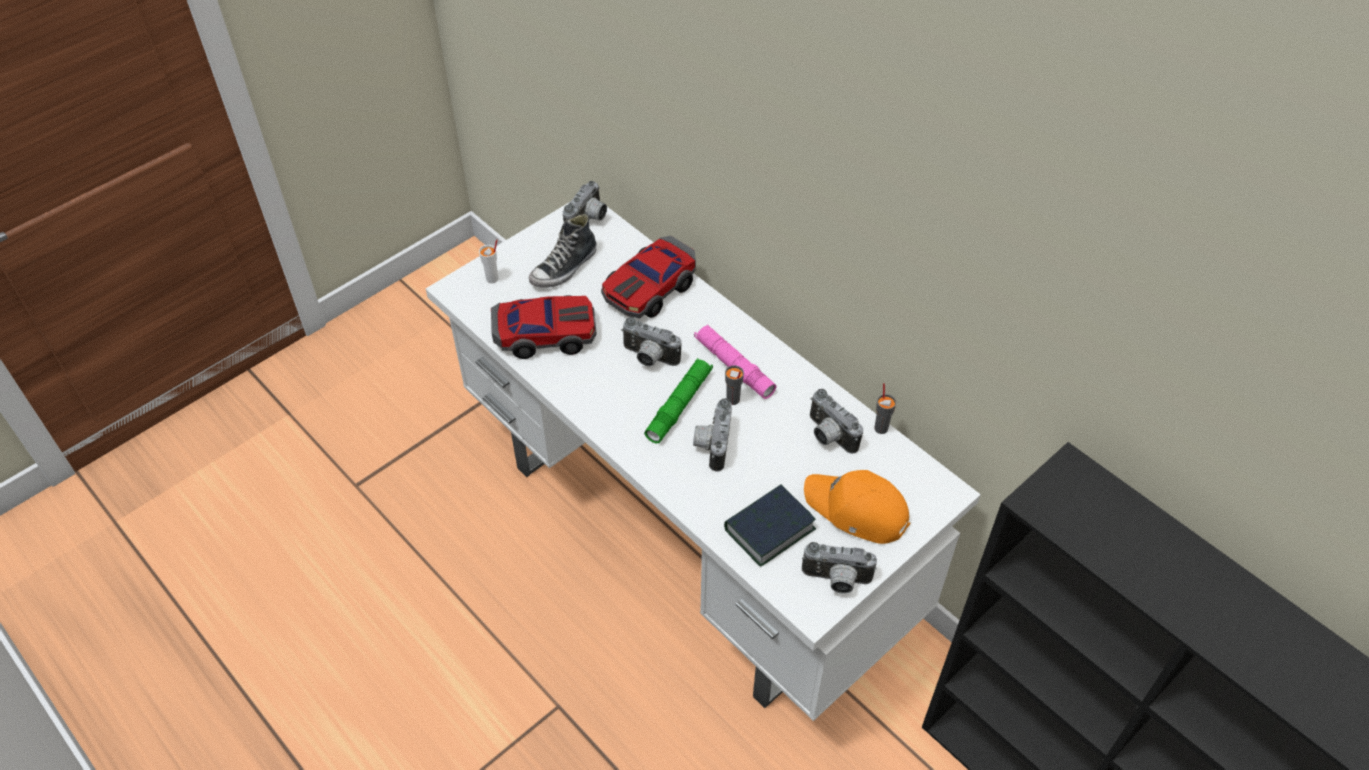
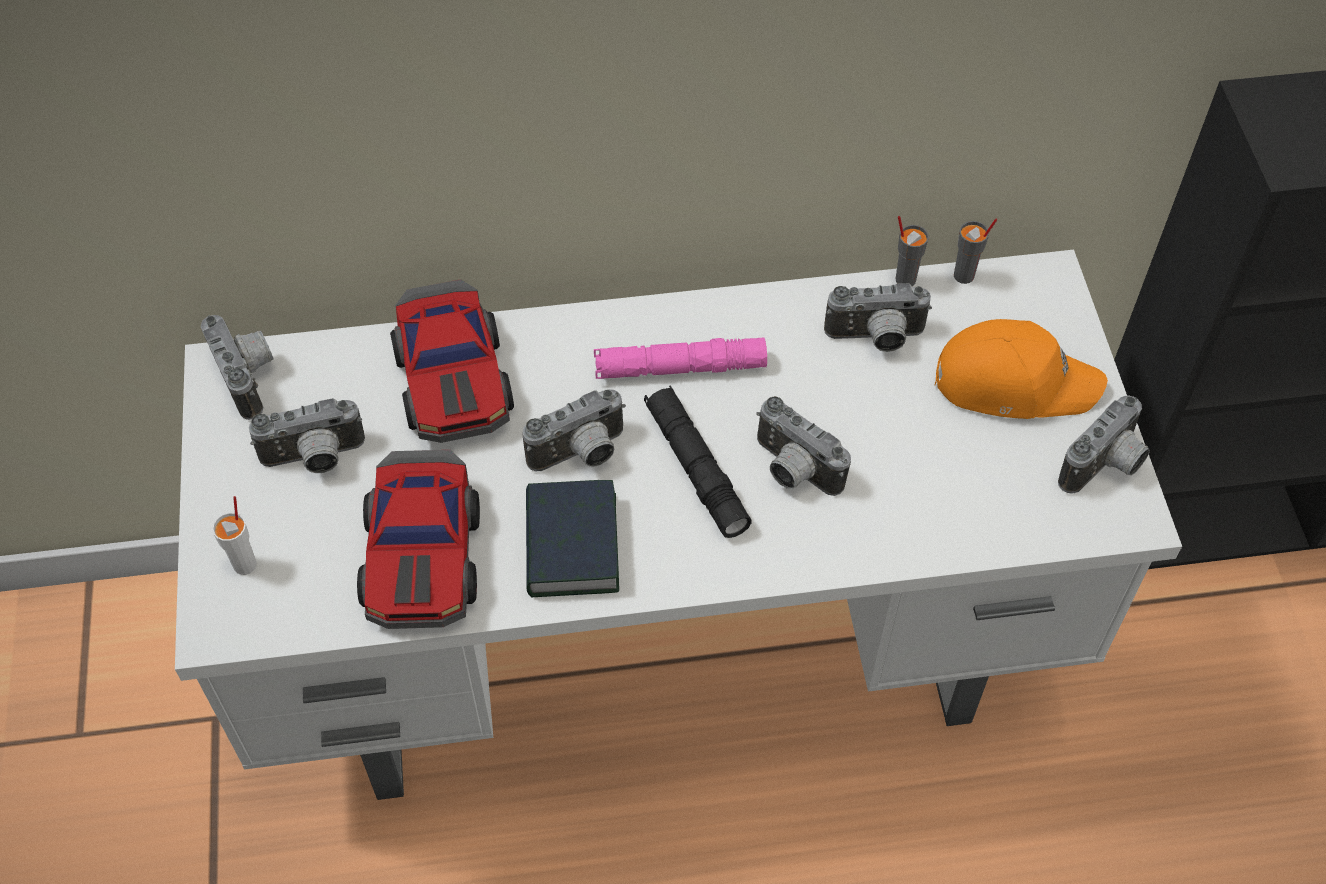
camera: 55 degrees left, 5 degrees up
(545, 334) = (423, 555): toy car -> toy car turned 150 degrees clockwise
(564, 268) = (314, 459): shoe -> camera
(679, 405) = (696, 468): green flashlight -> black flashlight
(733, 400) = (736, 403): grey cup -> grey cup (964, 276)
(769, 529) = (978, 489): book -> book (571, 546)
(856, 510) = (1013, 381): orange cap -> orange cap turned 150 degrees counterclockwise

